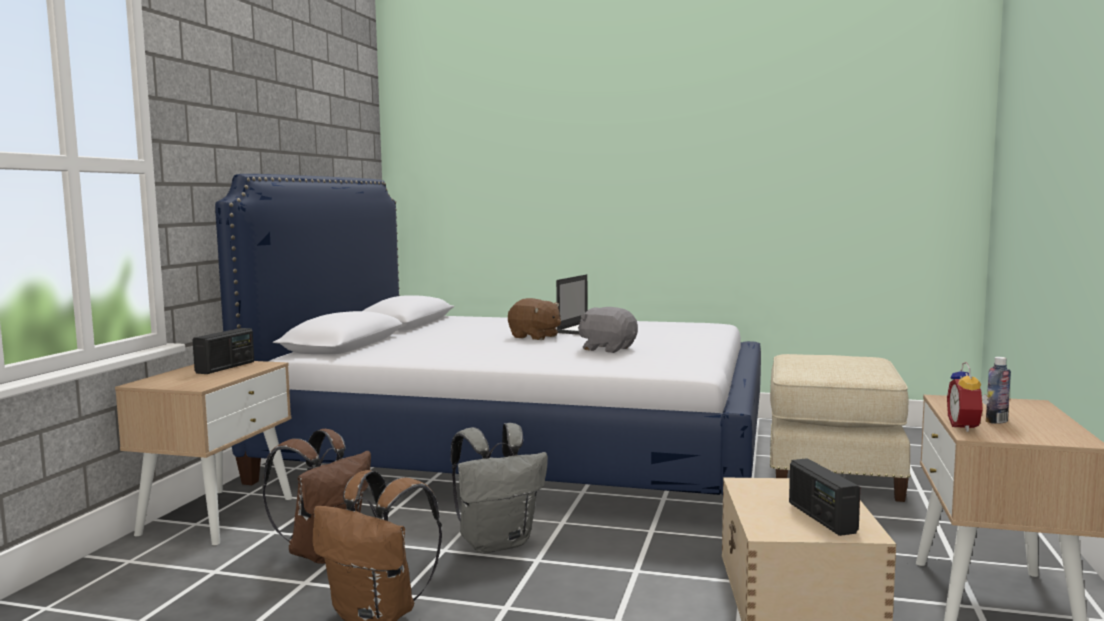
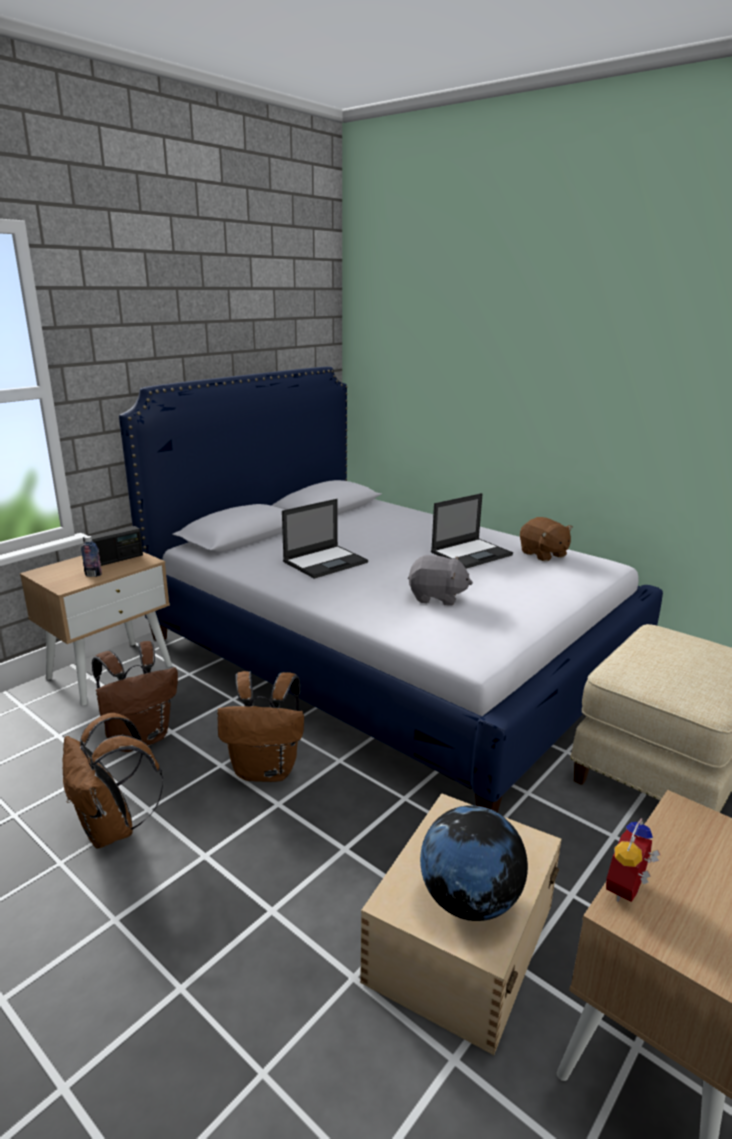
camera: 25 degrees right, 15 degrees up
(466, 346) = (326, 562): none -> laptop
(497, 542) = (267, 770): grey backpack -> brown backpack
(535, 337) = (402, 557): brown plush toy -> brown plush toy (543, 554)
(607, 349) = (437, 597): grey plush toy -> grey plush toy turned 135 degrees clockwise
(821, 518) = (469, 900): radio -> globe
(996, 421) = (685, 889): bottle -> bottle (93, 575)

